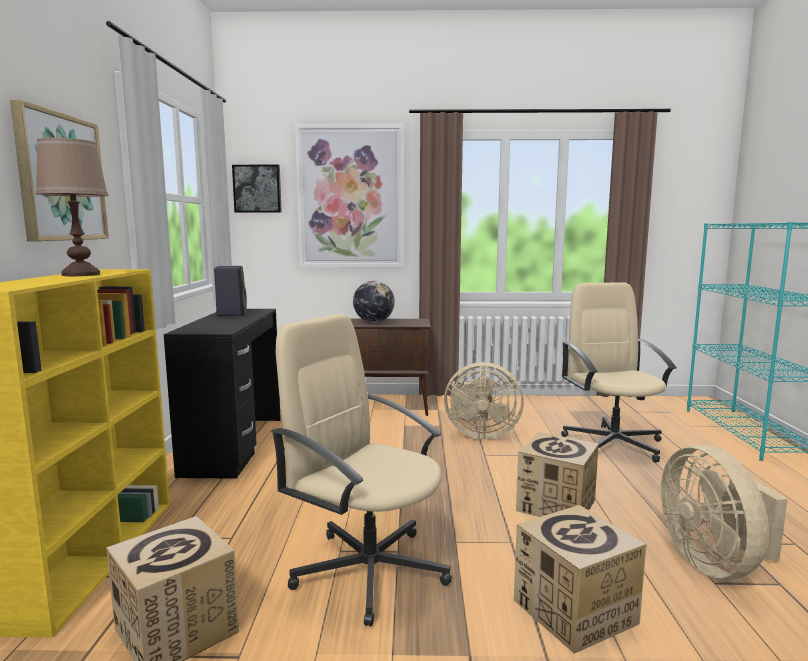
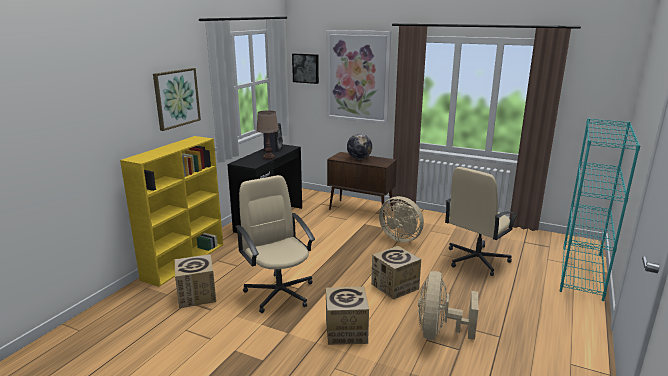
camera: 25 degrees right, 10 degrees up
(81, 275) = (179, 145): brown table lamp -> brown table lamp (268, 157)
(613, 443) = (476, 260): beige office chair -> beige office chair turned 150 degrees counterclockwise

